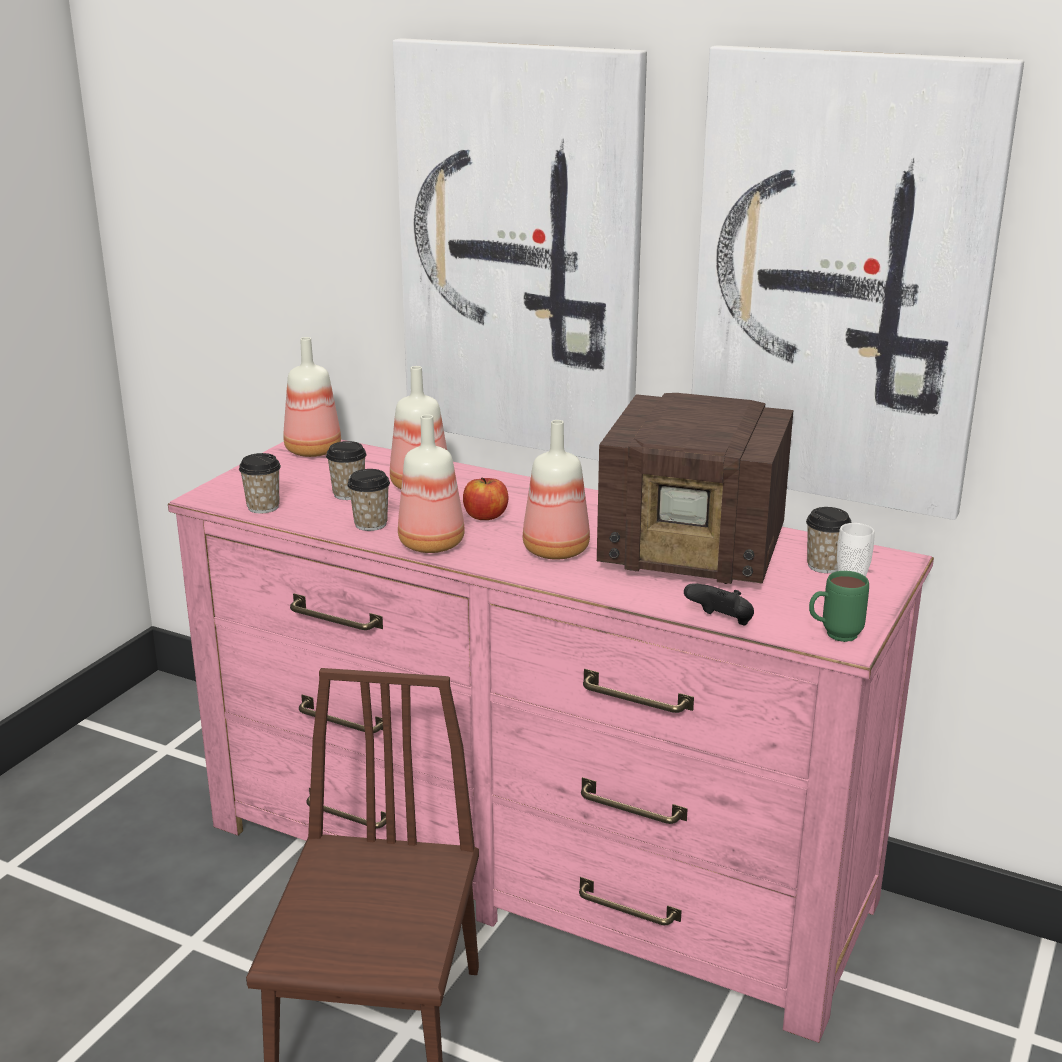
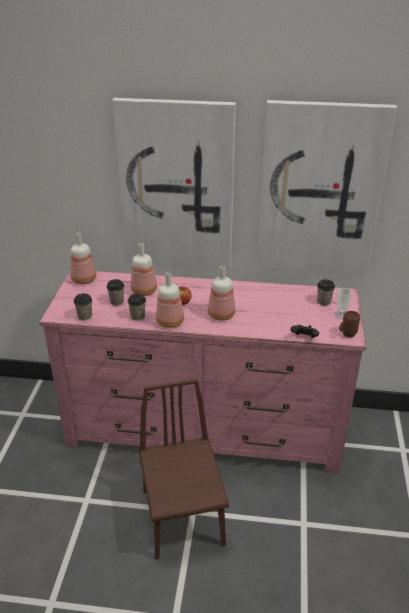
camera: 20 degrees left, 10 degrees up
(696, 553) = (274, 305): radio -> none
(833, 636) = (346, 335): green mug -> brown mug

